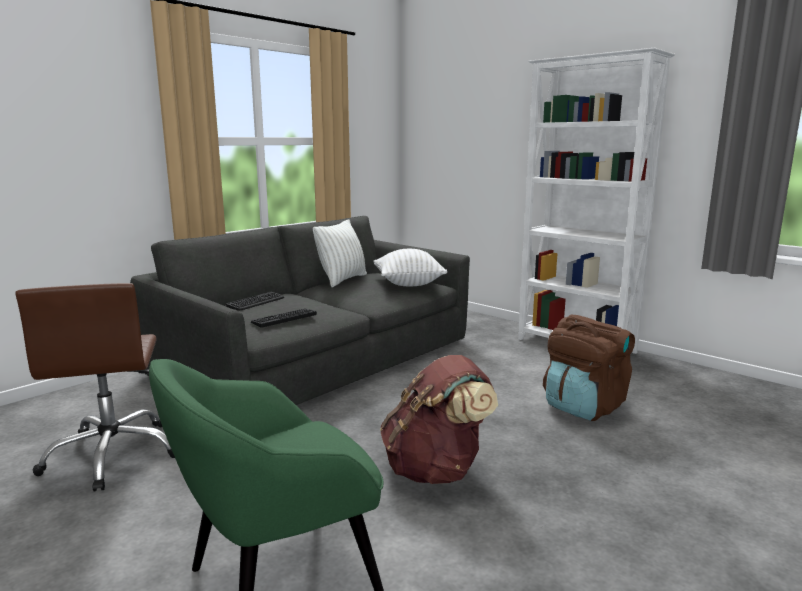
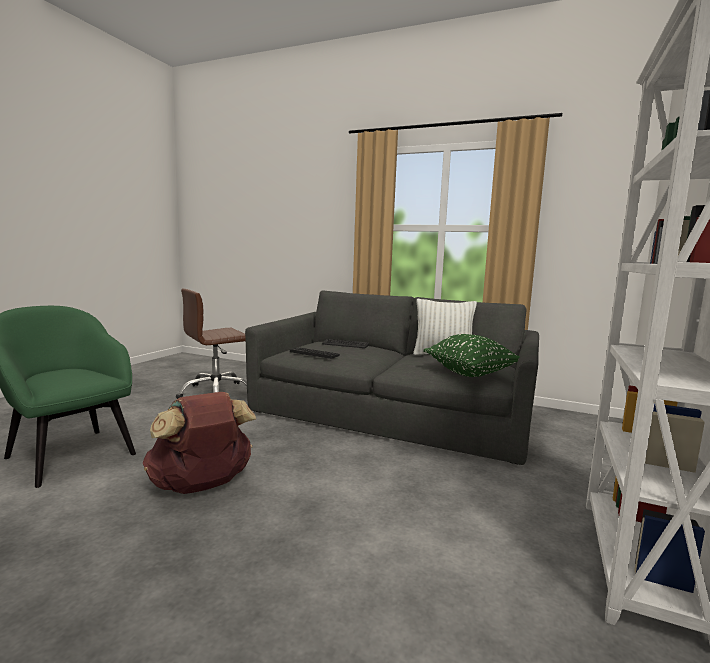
camera: 70 degrees right, 5 degrees down
(408, 284) = (470, 373): white pillow -> green pillow
(584, 406) = (387, 576): brown backpack -> none

